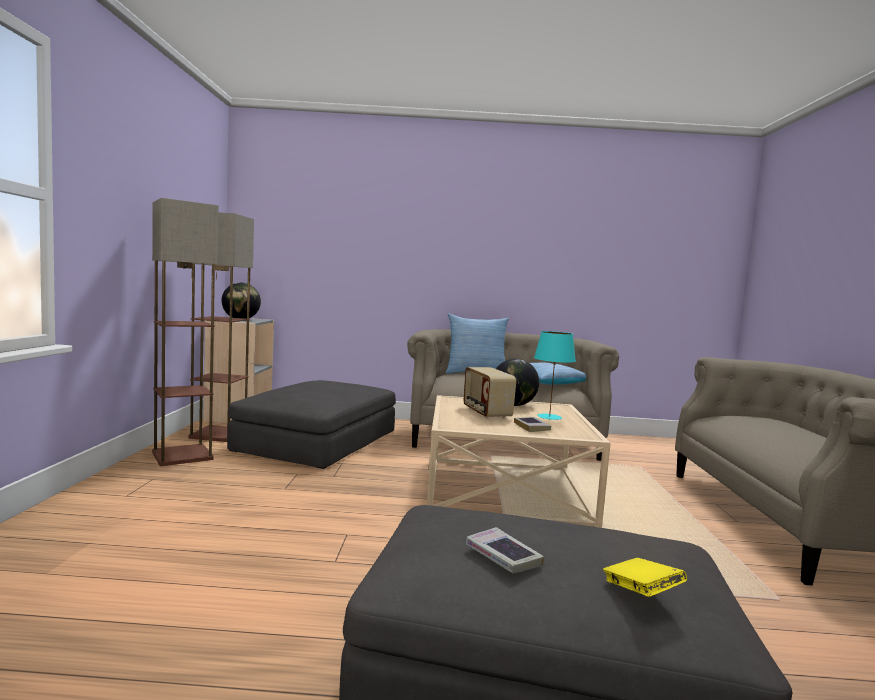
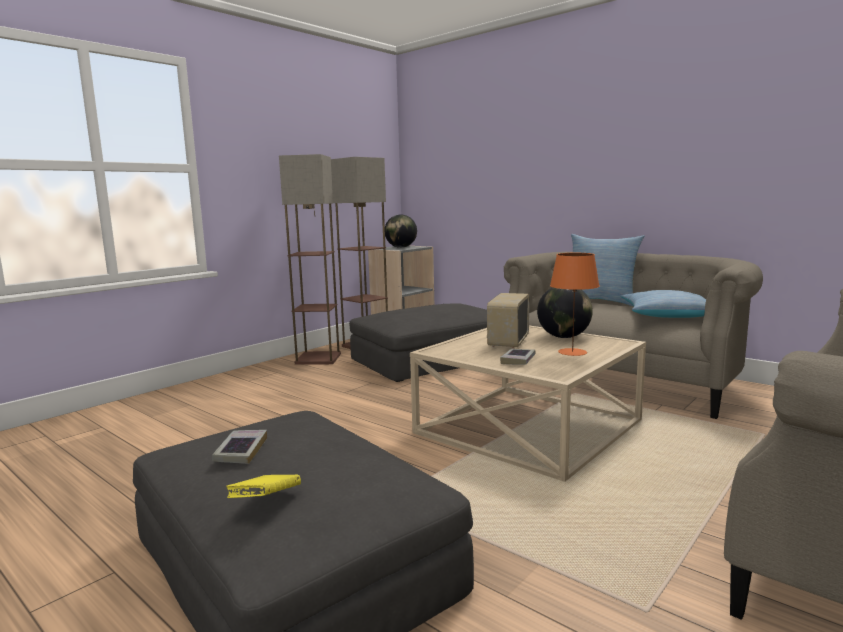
camera: 40 degrees right, 5 degrees up
(549, 416) = (572, 352): turquoise table lamp -> orange table lamp

